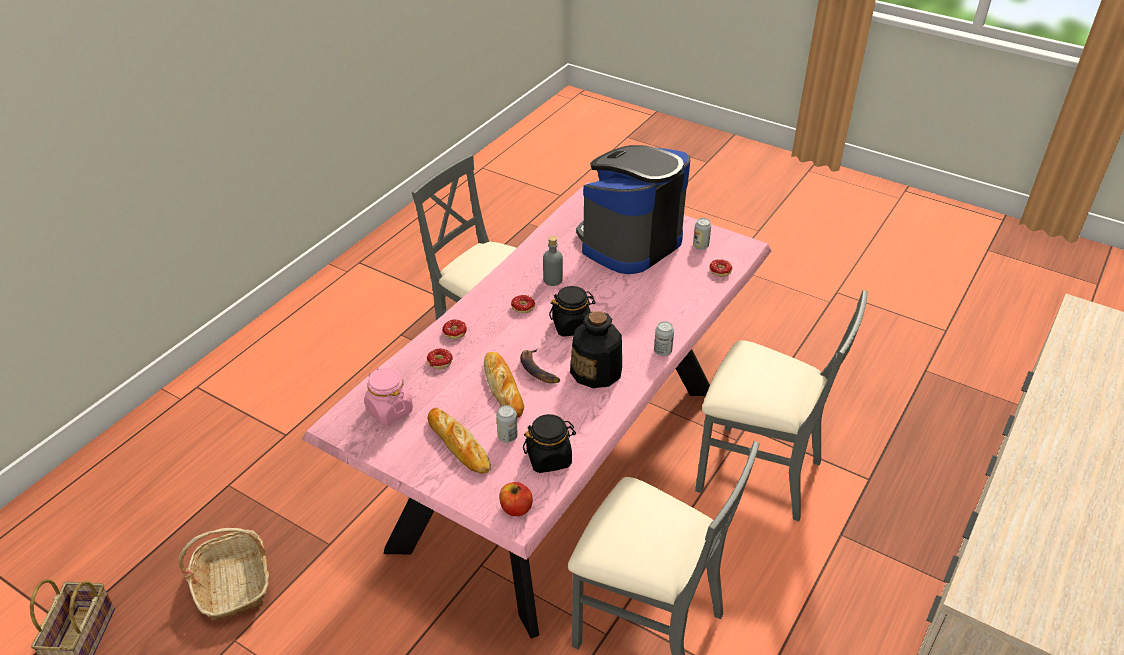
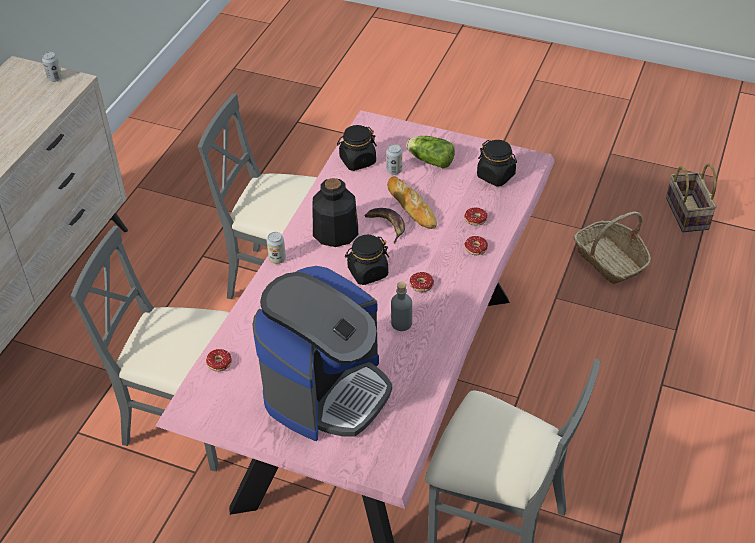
camera: 170 degrees right, 5 degrees up
(389, 410) = (496, 176): pink jar -> black jar
(458, 445) = (429, 160): bread -> lettuce
(516, 508) = (372, 128): apple -> none
(700, 246) = (241, 399): can -> can (55, 78)

